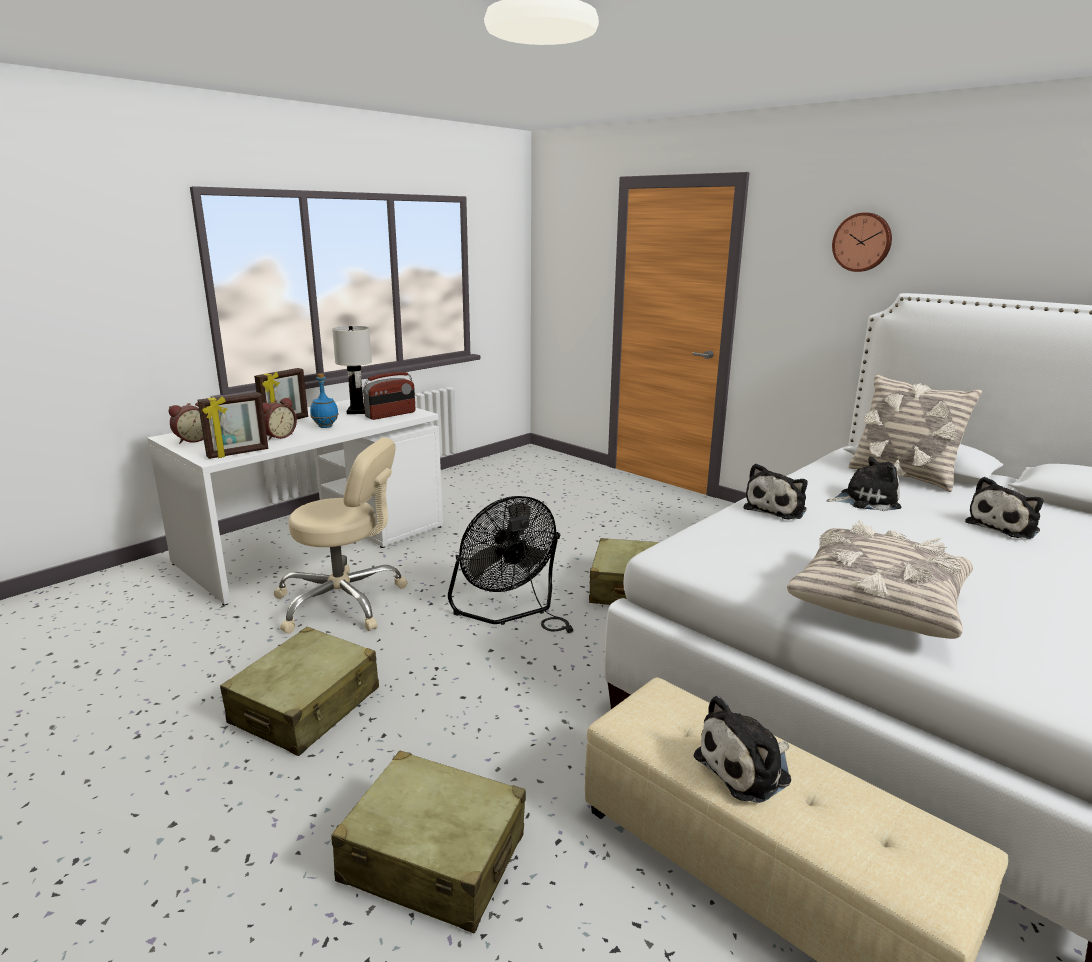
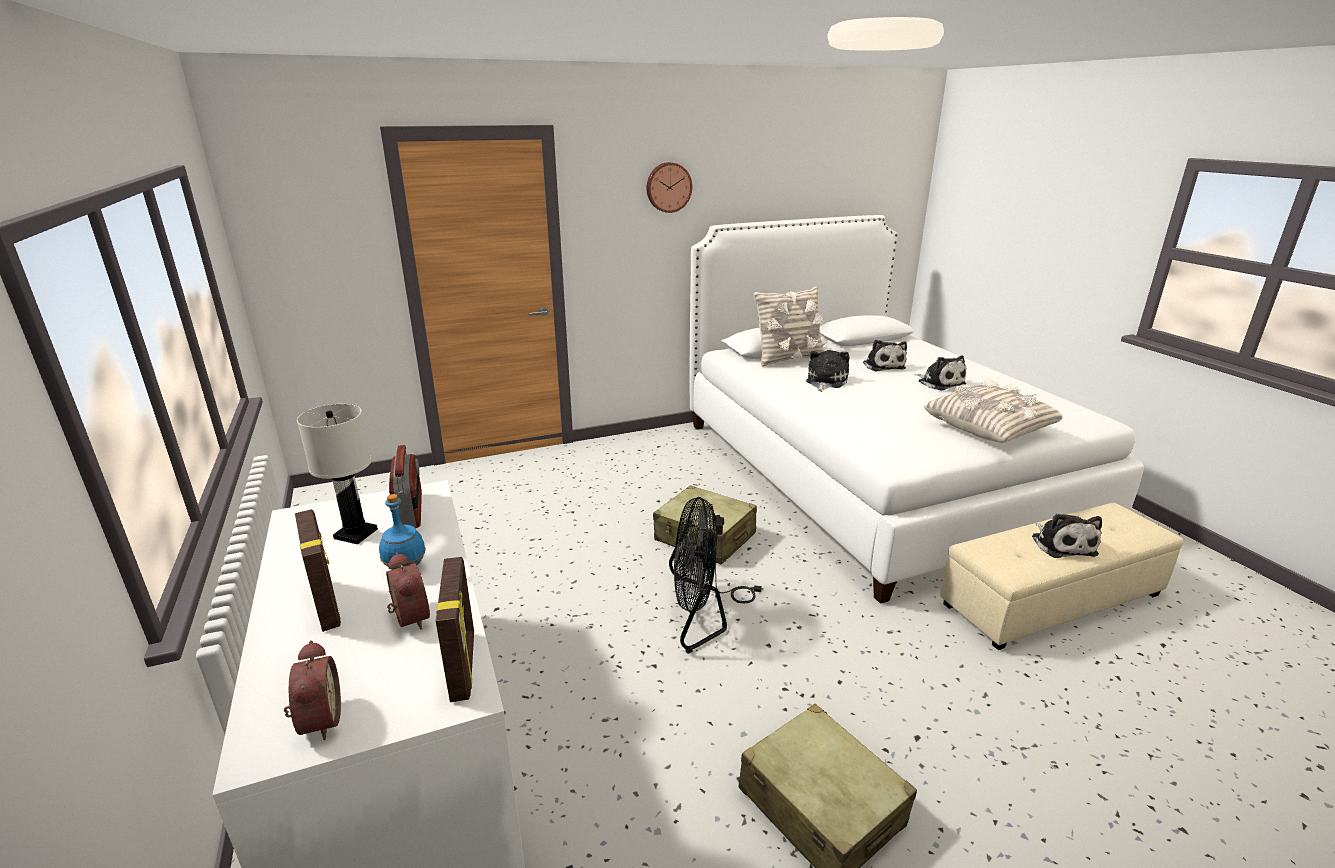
camera: 65 degrees left, 5 degrees up
(347, 603) = (607, 737): beige office chair -> none
(433, 858) = (1046, 747): beige suitcase -> none
(777, 509) = (827, 409): plush toy -> plush toy (939, 383)

